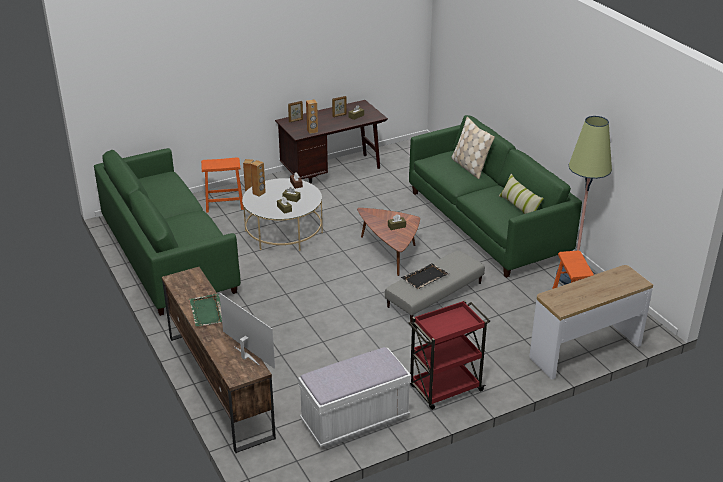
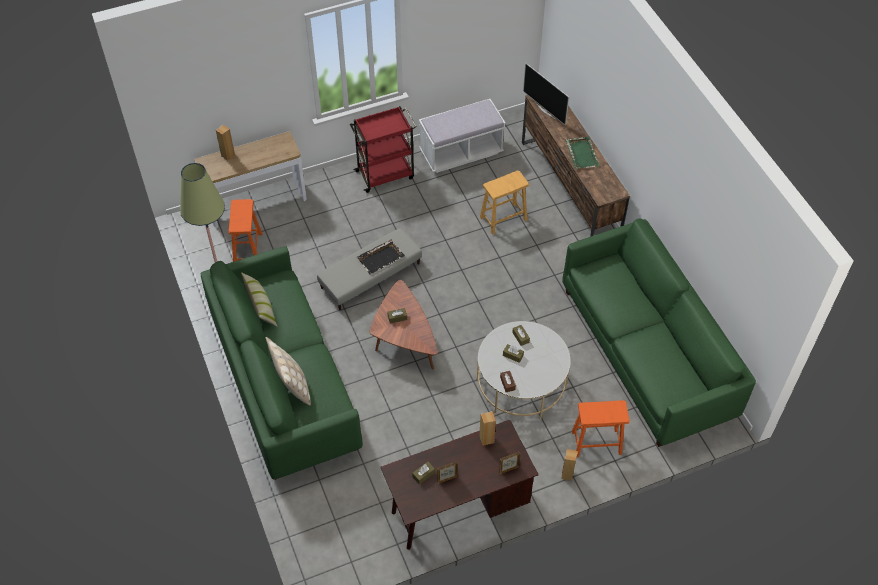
camera: 175 degrees left, 20 degrees up
(259, 193) = (551, 368): brown speaker -> brown speaker (228, 155)
(299, 351) = (503, 218): none -> brown stool

